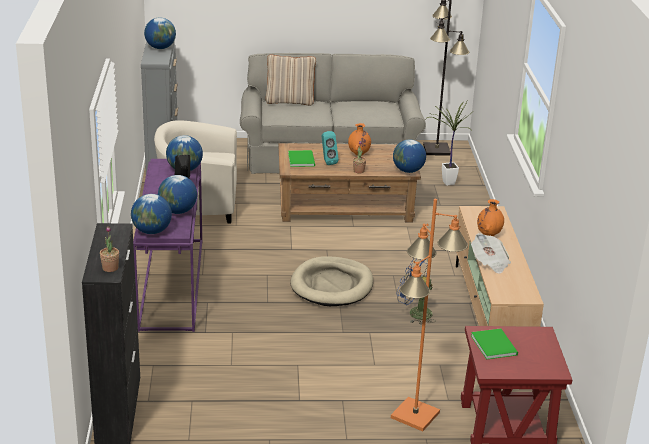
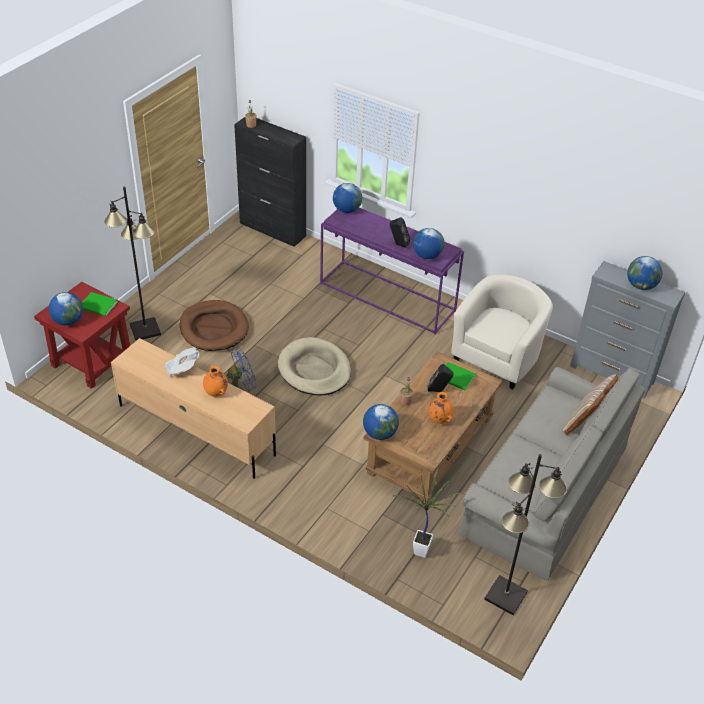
camera: 125 degrees right, 15 degrees up
(177, 211) = (364, 229): globe -> globe (68, 321)
(327, 162) = (438, 391): turquoise speaker -> black speaker
(352, 368) = (214, 328): none -> brown dog bed
(415, 415) = (145, 329): orange floor lamp -> black floor lamp

